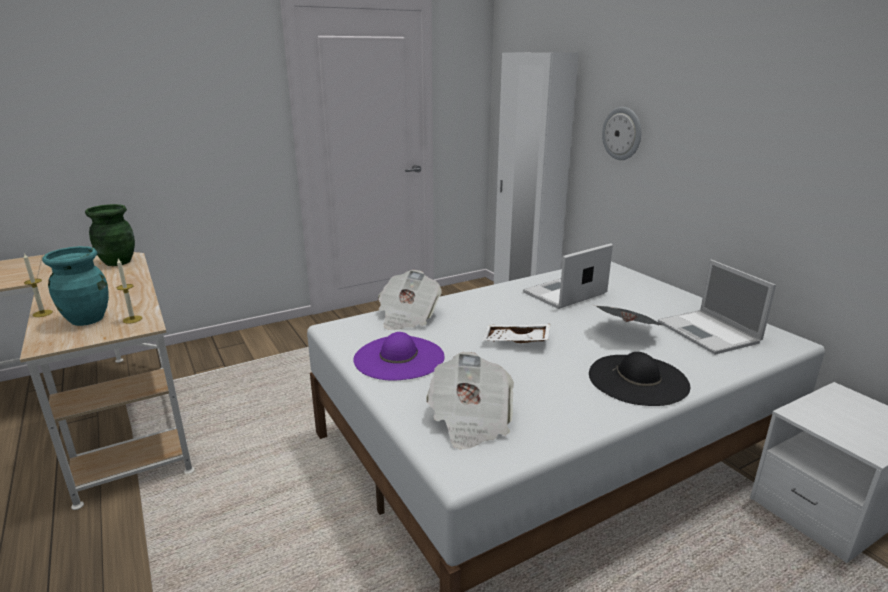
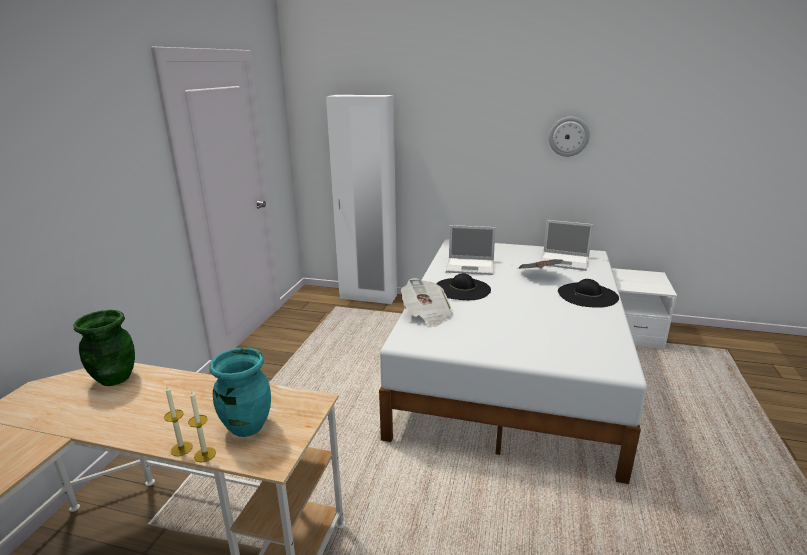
camera: 45 degrees left, 0 degrees up
(132, 319) = (289, 404): candle -> candle (205, 454)
(399, 358) = (479, 338): purple hat -> none
(470, 420) = (577, 348): newspaper -> none
(498, 310) = (462, 289): none -> black hat
(516, 341) = (508, 301): white tray -> none
(563, 294) = (471, 266): laptop -> laptop turned 90 degrees counterclockwise
(622, 133) = (442, 150): wall clock -> wall clock (568, 136)

